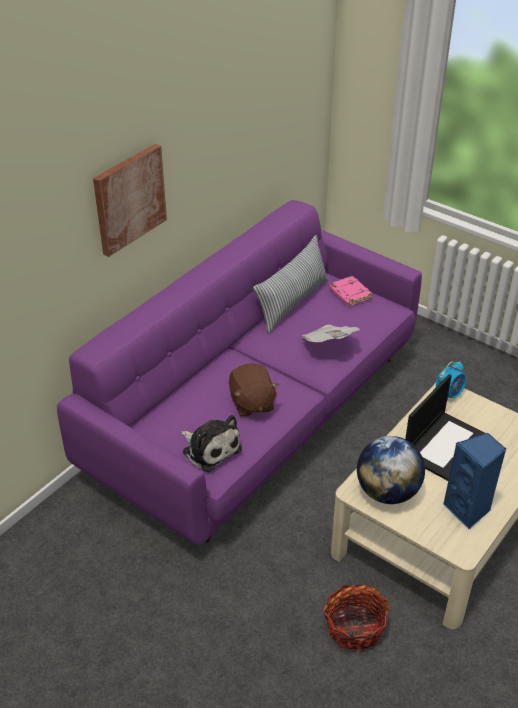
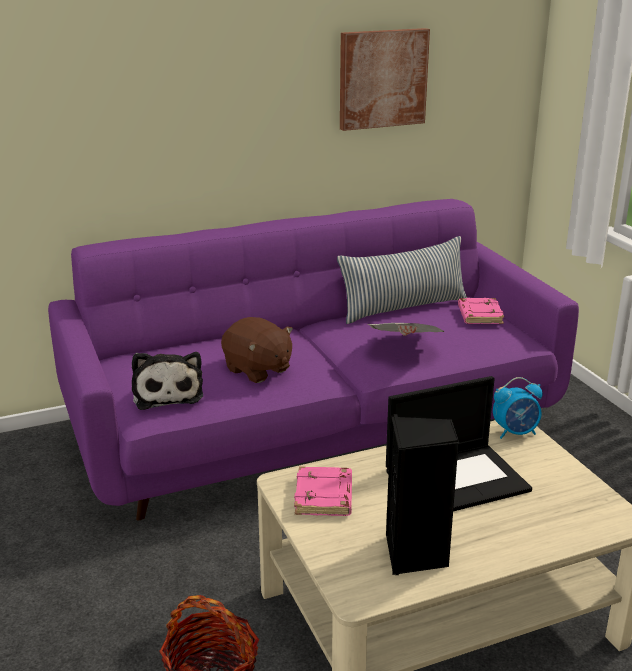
camera: 30 degrees right, 15 degrees down
(129, 199) = (188, 91): picture -> picture (382, 78)
(251, 403) = (257, 370): brown plush toy -> brown plush toy turned 60 degrees counterclockwise
(387, 492) = (325, 497): globe -> pink book
(468, 510) = (416, 555): blue speaker -> black speaker

